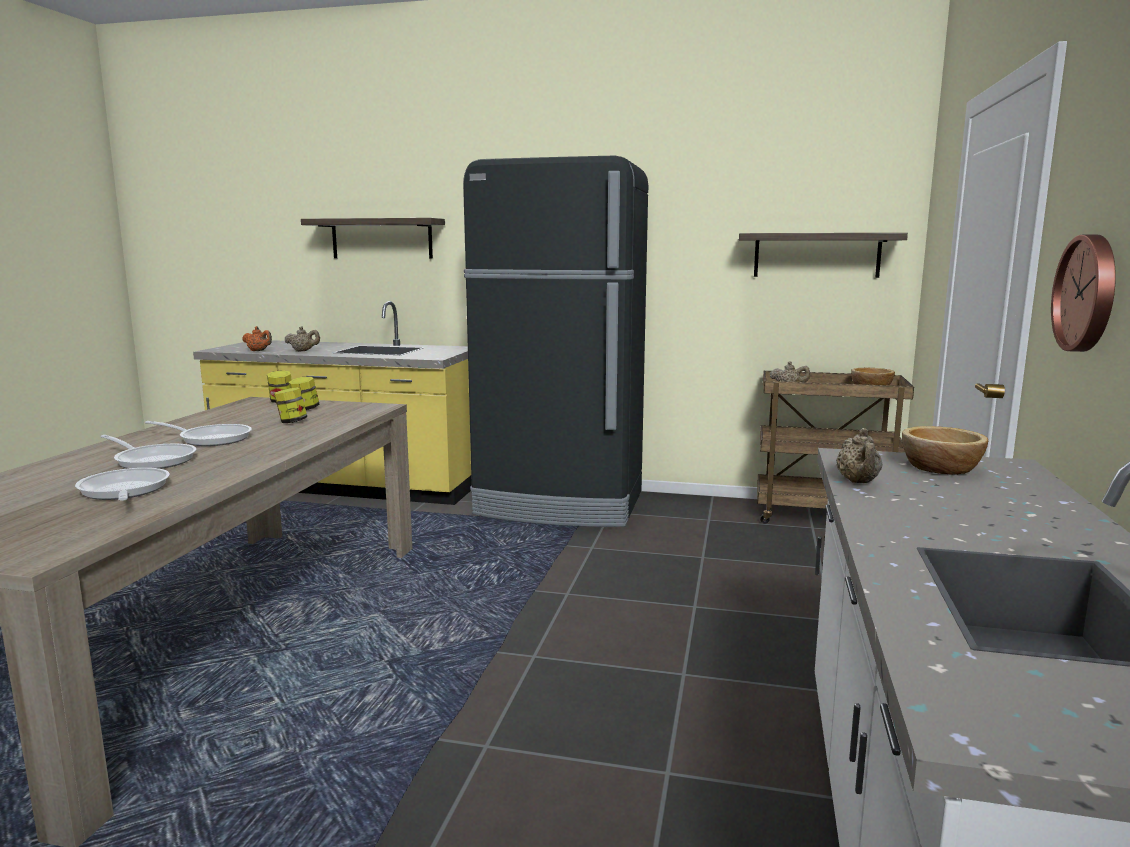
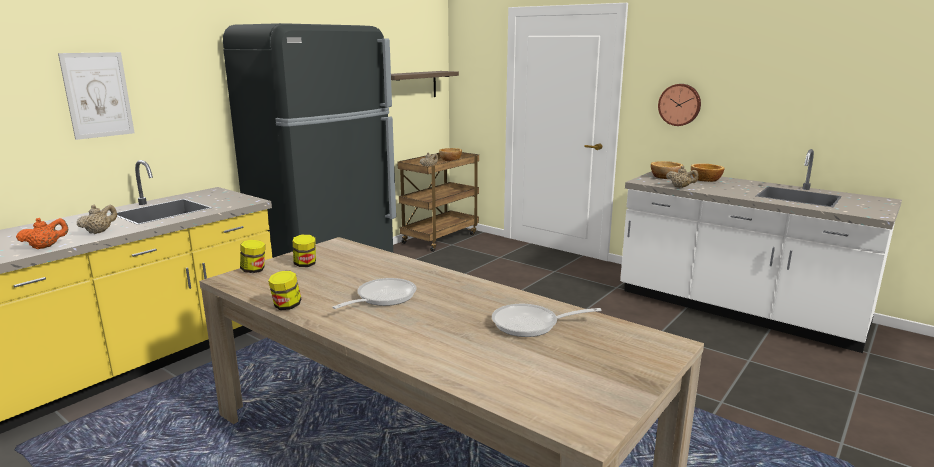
camera: 65 degrees left, 5 degrees up
(152, 460) = (439, 317): frying pan -> none
(292, 422) = (353, 271): jar -> jar (286, 306)
(381, 238) = (97, 95): shelf -> picture
(1003, 497) = (705, 179): none -> bowl

